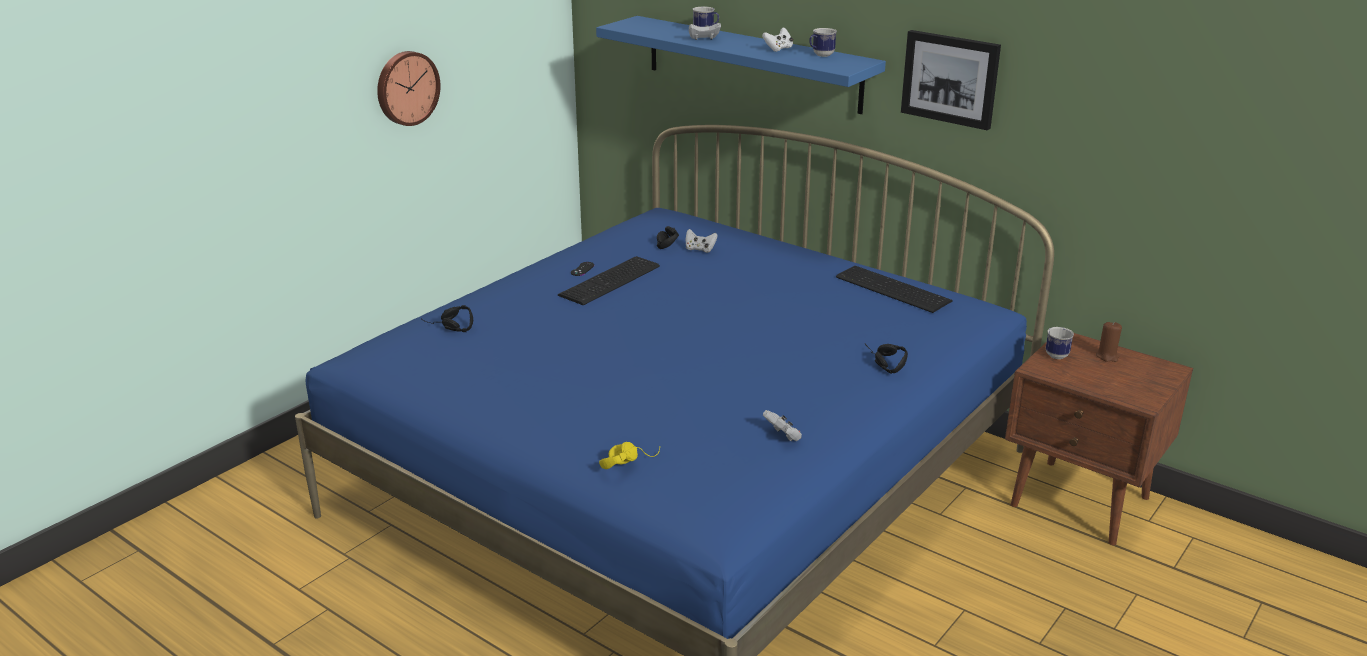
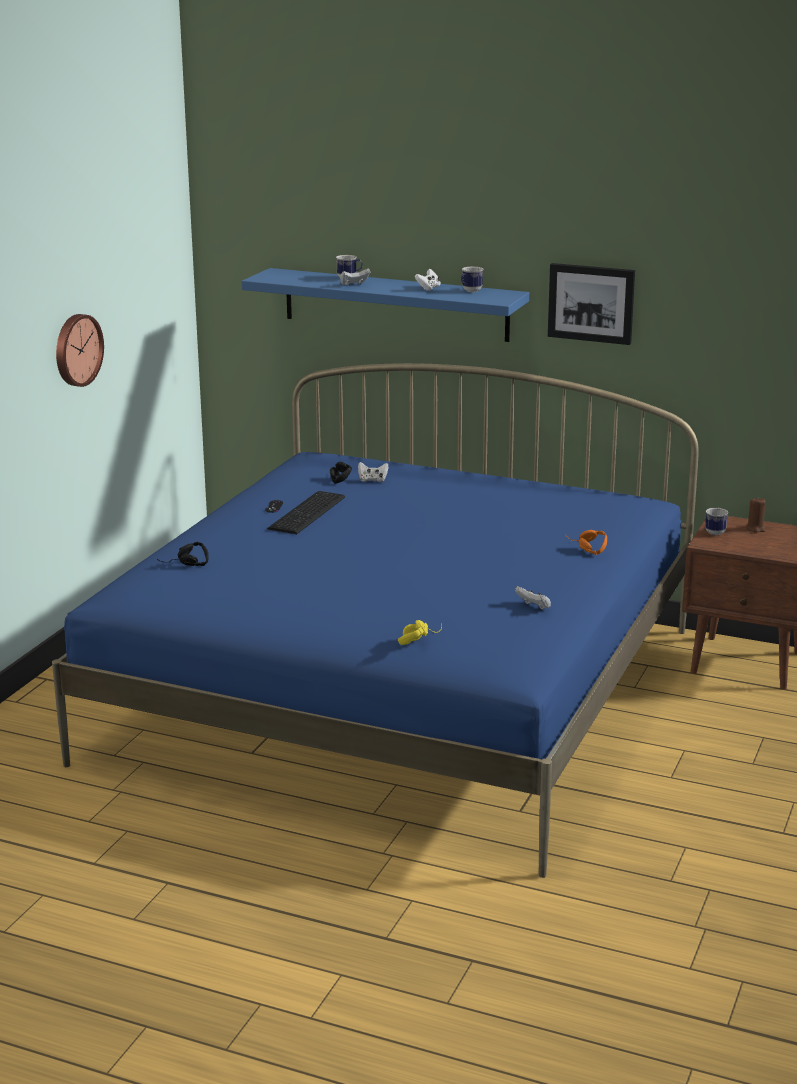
camera: 15 degrees left, 5 degrees down
(880, 363) = (583, 548): black headphones -> orange headphones
(892, 290) = (563, 494): keyboard -> none

